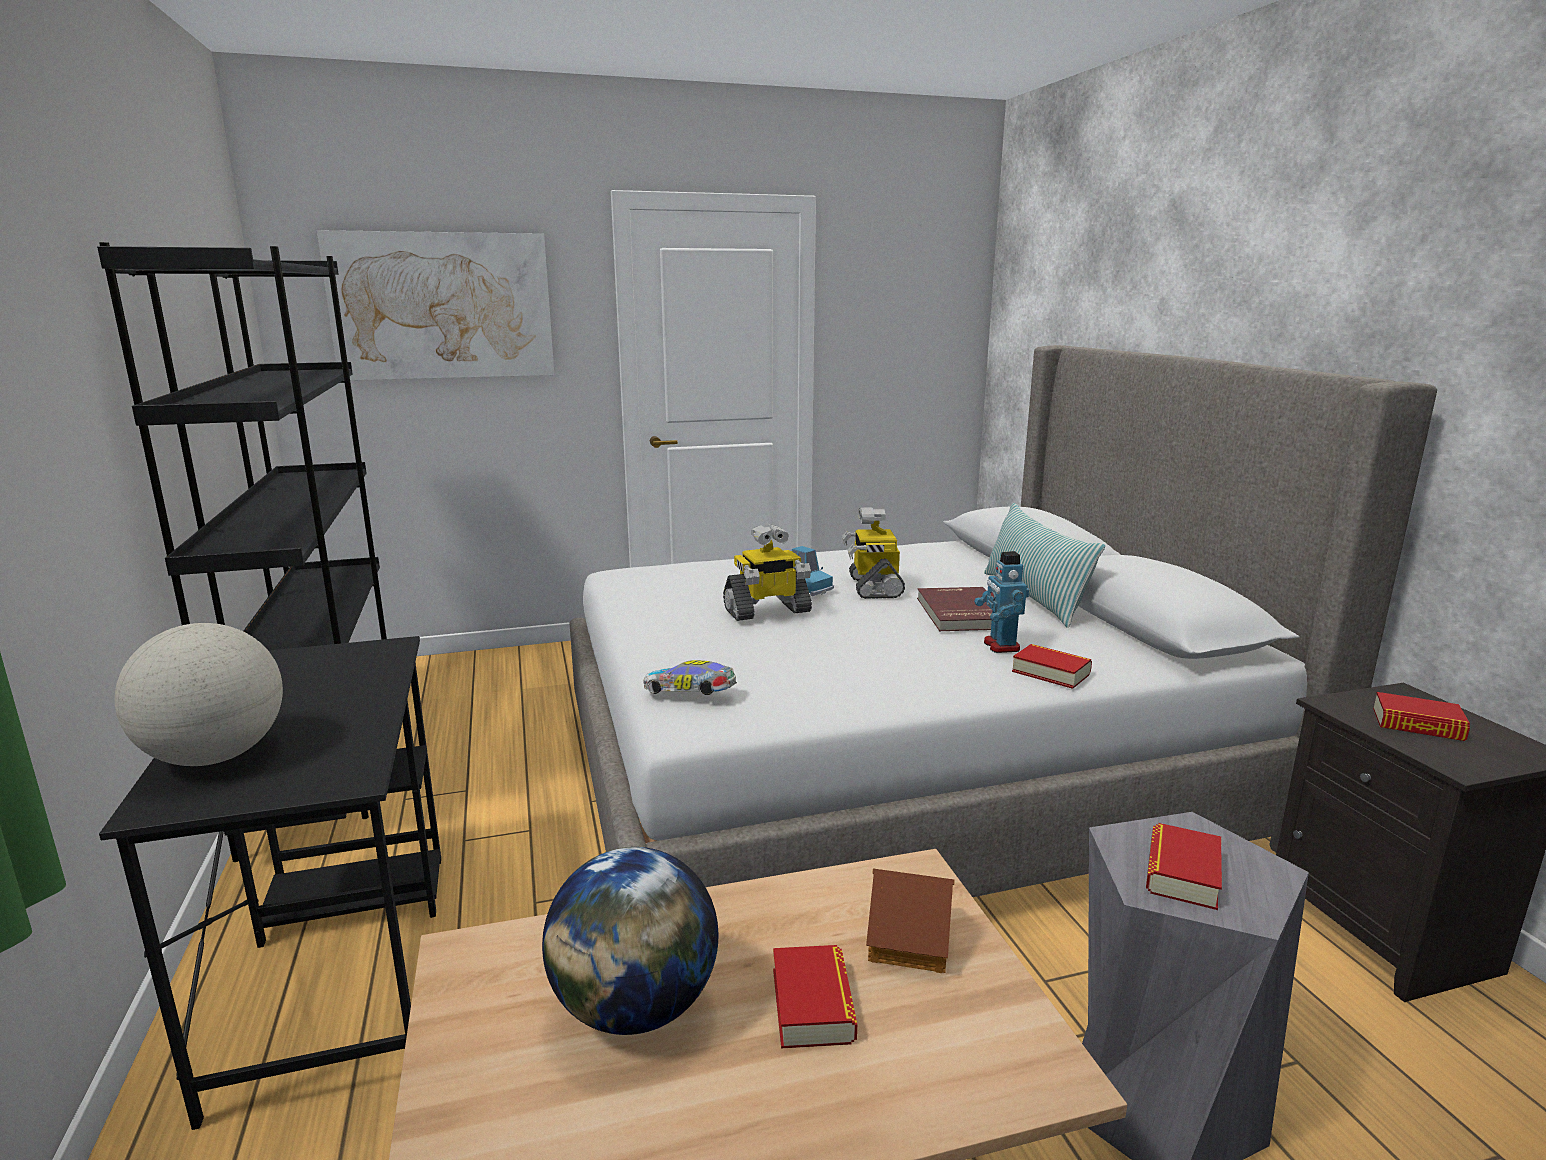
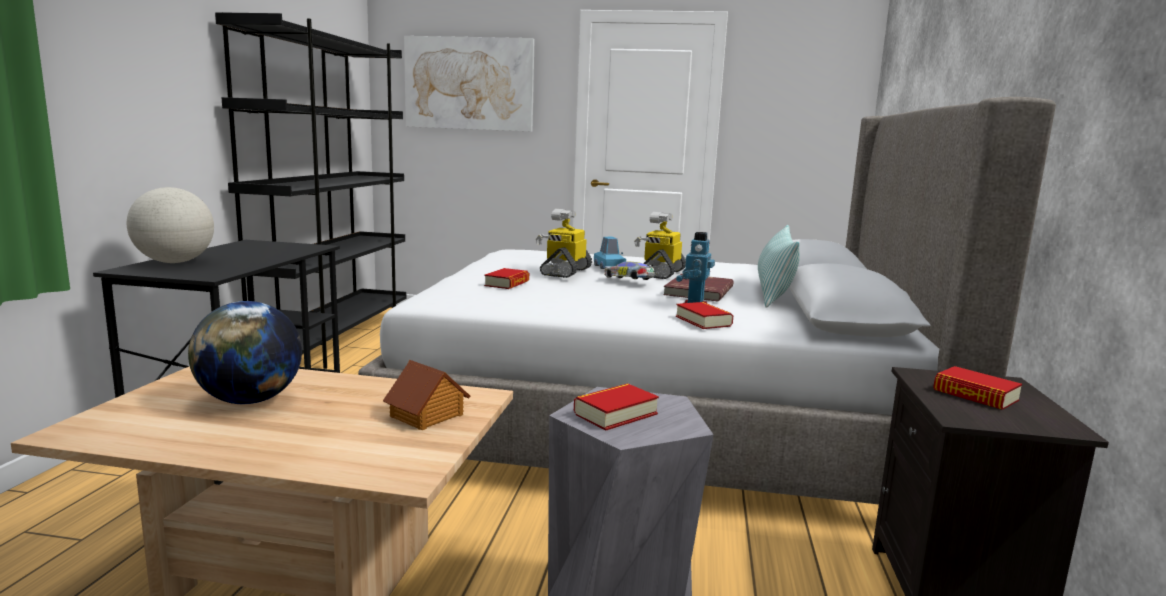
camera: 25 degrees right, 5 degrees down
(691, 695) = (450, 292): toy car -> toy car (629, 282)
(767, 611) = (565, 272): toy robot -> toy robot turned 105 degrees clockwise
(812, 1005) = (331, 421): book -> book (507, 283)

